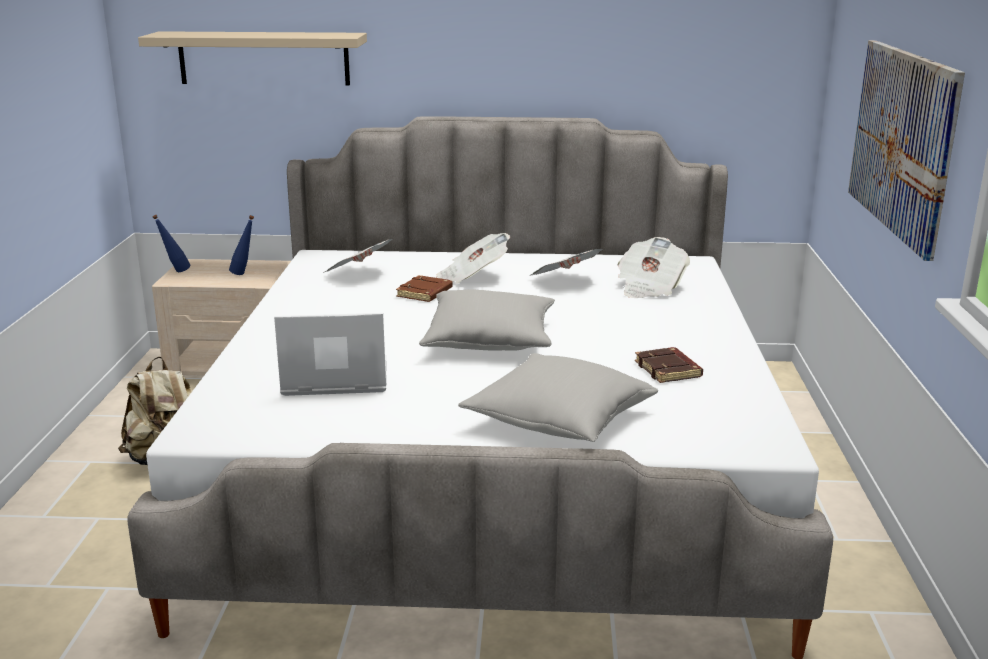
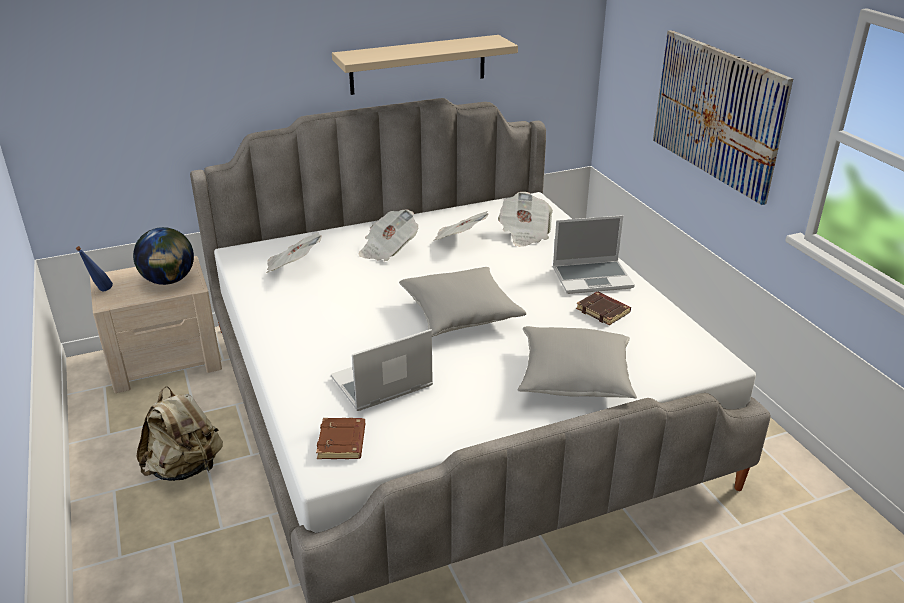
camera: 25 degrees left, 10 degrees up
(244, 274) = (169, 280): blue bottle -> globe
(264, 58) = (150, 82): beige shelf -> beige shelf (418, 64)
(425, 293) = (367, 276): brown book -> brown book (342, 443)
(690, 338) = (592, 278): none -> laptop

